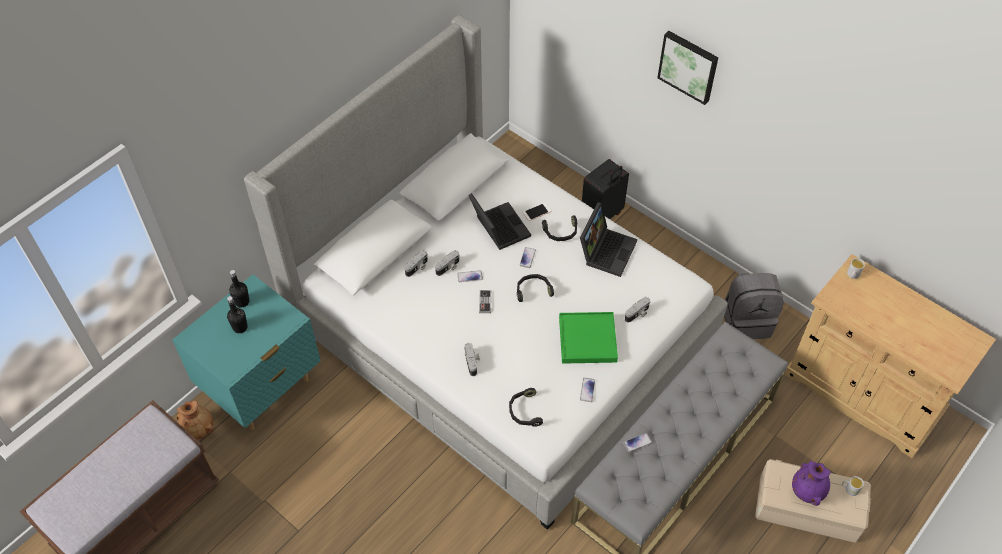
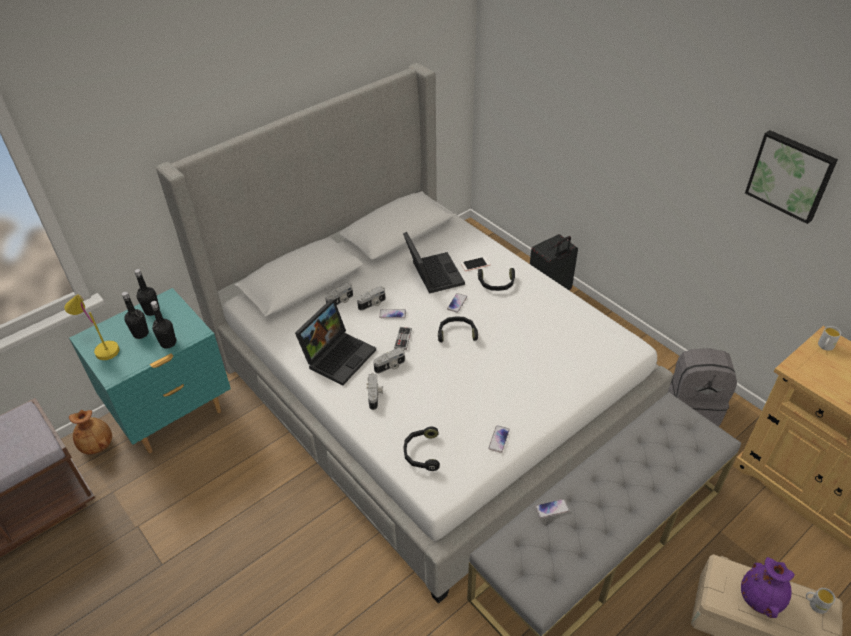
camera: 10 degrees right, 10 degrees down
(206, 346) = (100, 347): none -> yellow table lamp
(270, 334) = (168, 343): none -> black bottle
(587, 339) = (508, 387): green tray -> none
(606, 250) = (542, 304): laptop -> laptop (338, 355)
(637, 314) = (568, 368): camera -> camera (390, 366)
(689, 66) = (646, 112): picture -> picture (791, 175)

